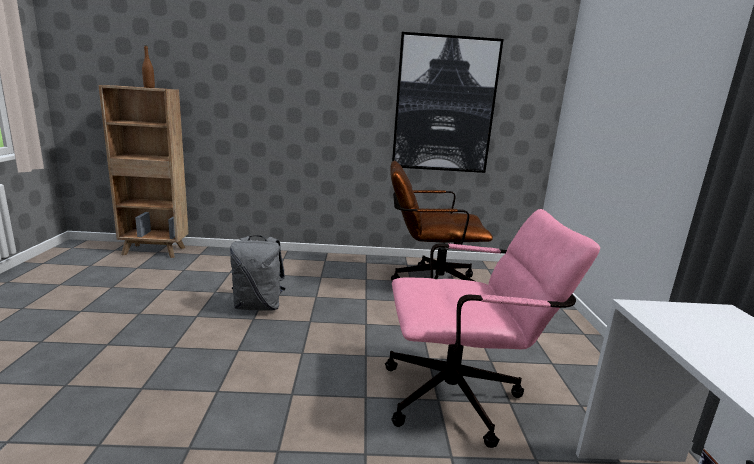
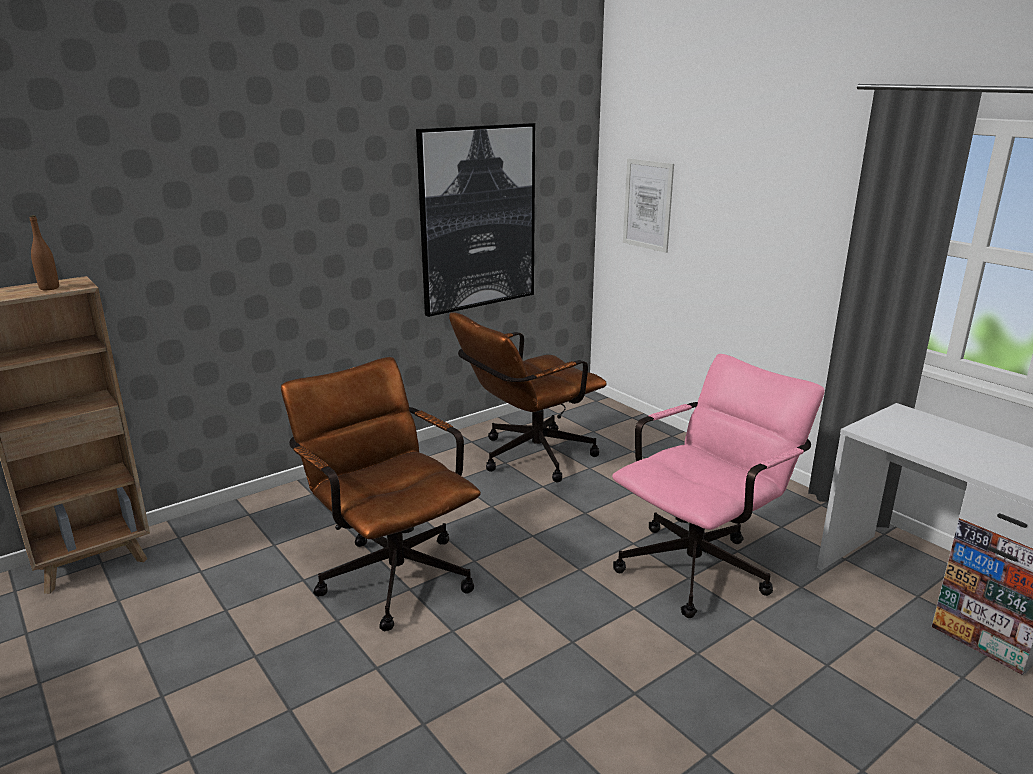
camera: 35 degrees left, 5 degrees up
(258, 306) = (390, 571): grey backpack -> brown office chair
(586, 109) = (647, 205): none -> picture

